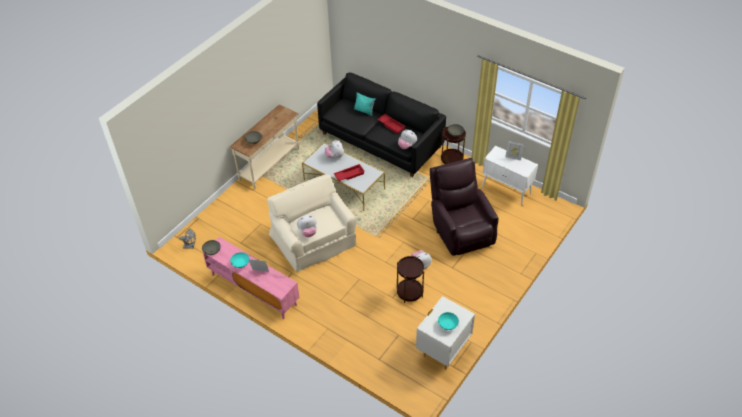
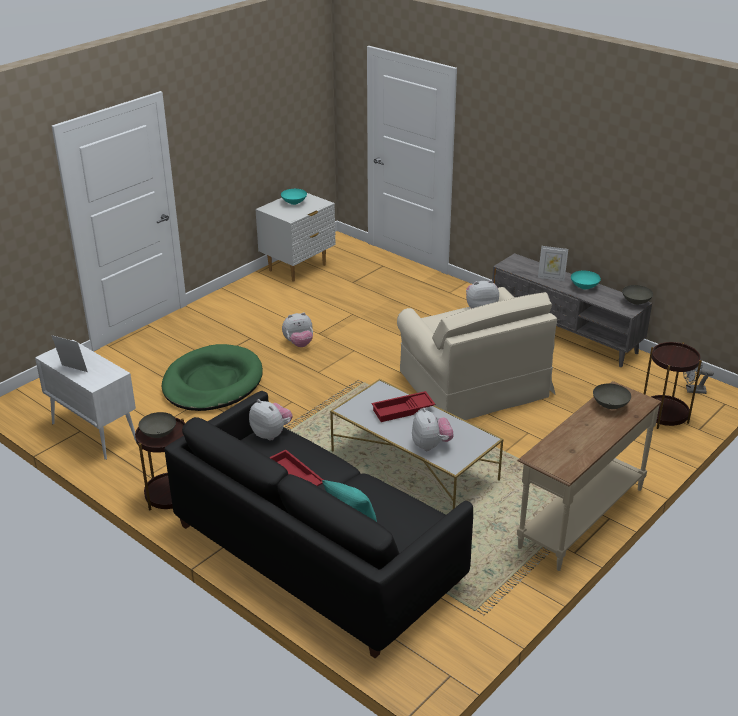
camera: 175 degrees left, 15 degrees down
(253, 289) = (565, 334): pink tv stand -> grey tv stand
(409, 292) = (325, 317): brown side table -> brown side table (664, 416)
(460, 228) = (212, 383): brown armchair -> green dog bed

